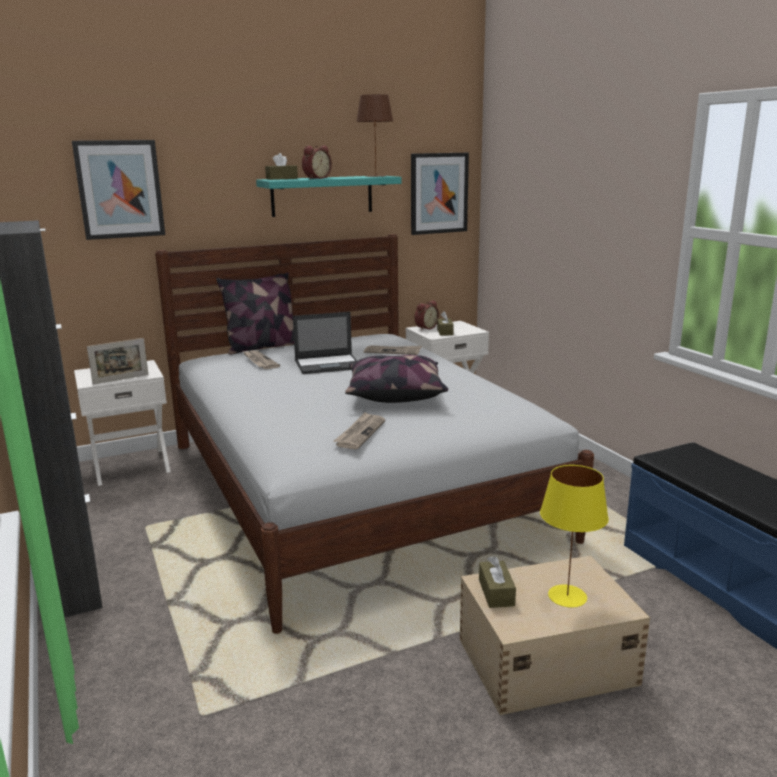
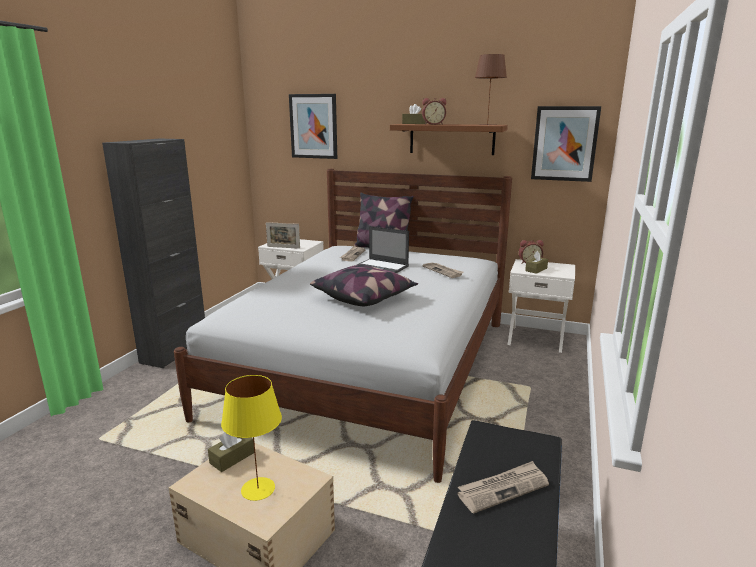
camera: 45 degrees right, 0 degrees up
(322, 195) = (451, 139): turquoise shelf -> brown shelf
(360, 433) = (282, 313): newspaper -> newspaper (503, 488)

